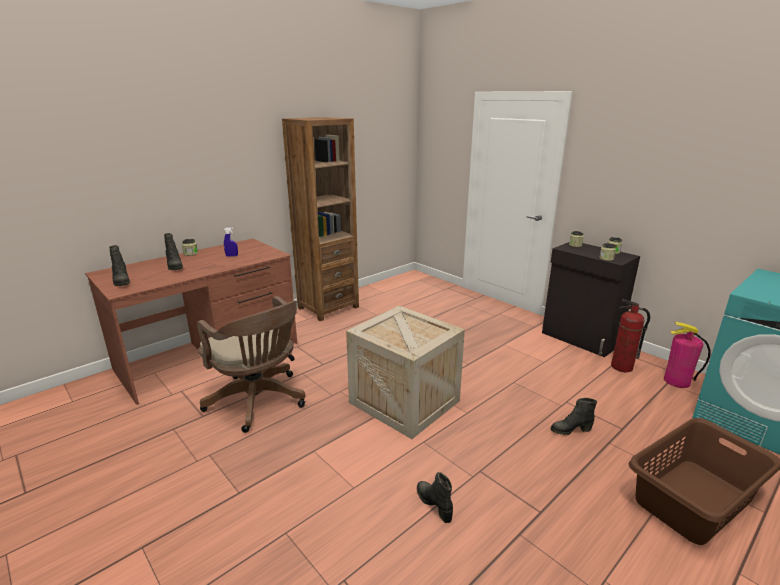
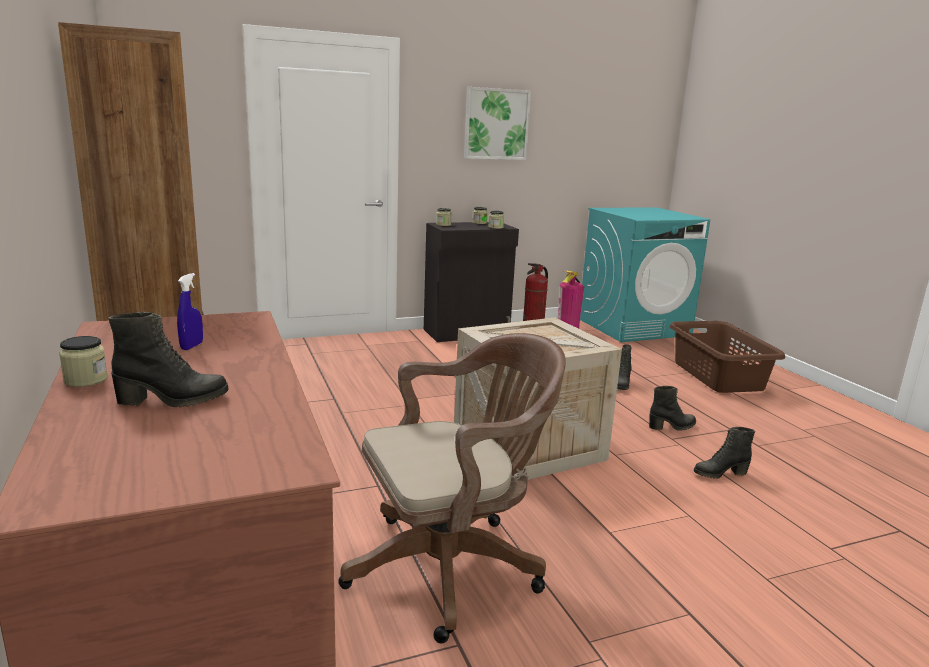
camera: 70 degrees left, 5 degrees down
(121, 282) = (205, 465): black boot -> black boot (672, 427)
(651, 165) = (496, 124): none -> picture

